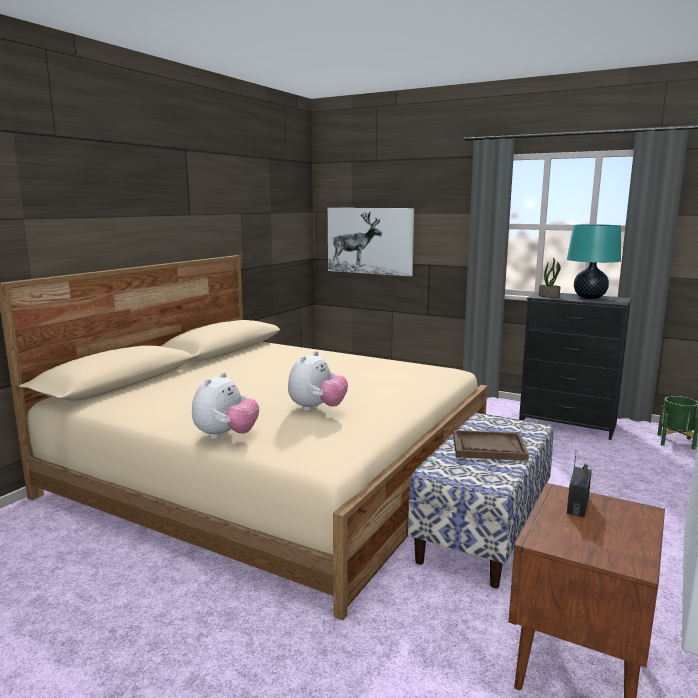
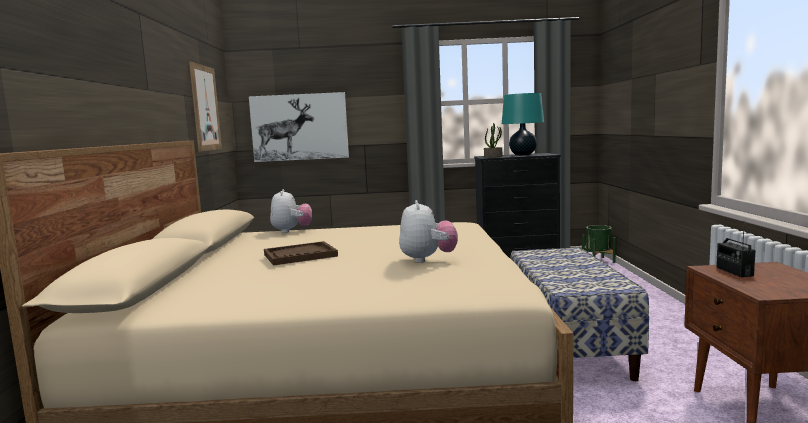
camera: 30 degrees left, 5 degrees down
(226, 436) = (382, 296): plush toy -> plush toy (291, 231)
(271, 222) = (205, 108): none -> picture
(488, 447) = (569, 267): brown tray -> brown tray (300, 255)

